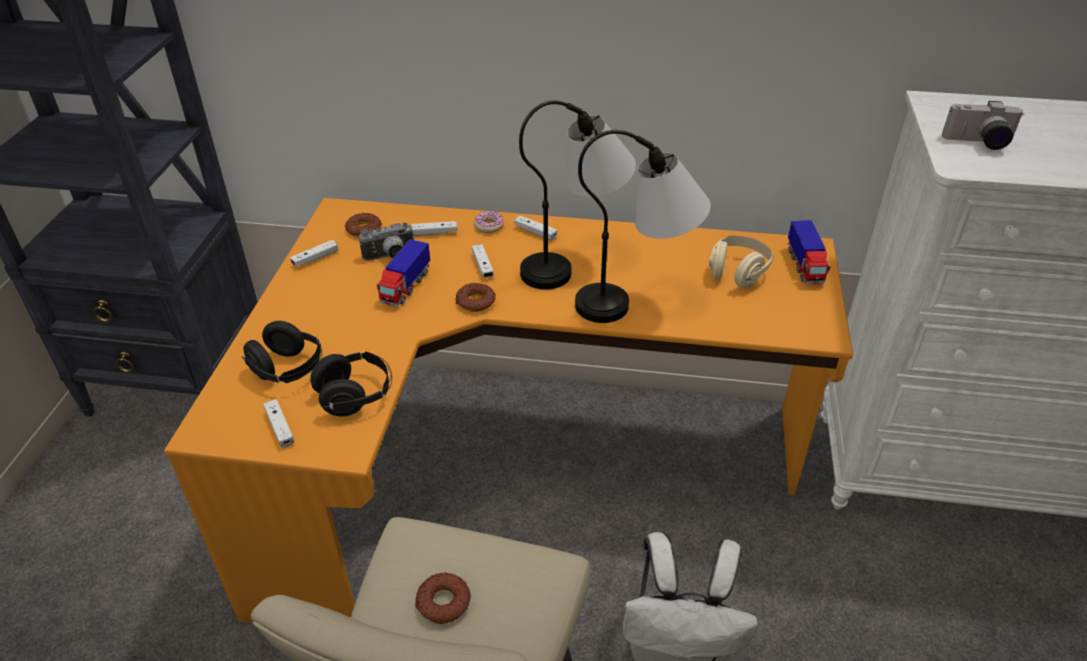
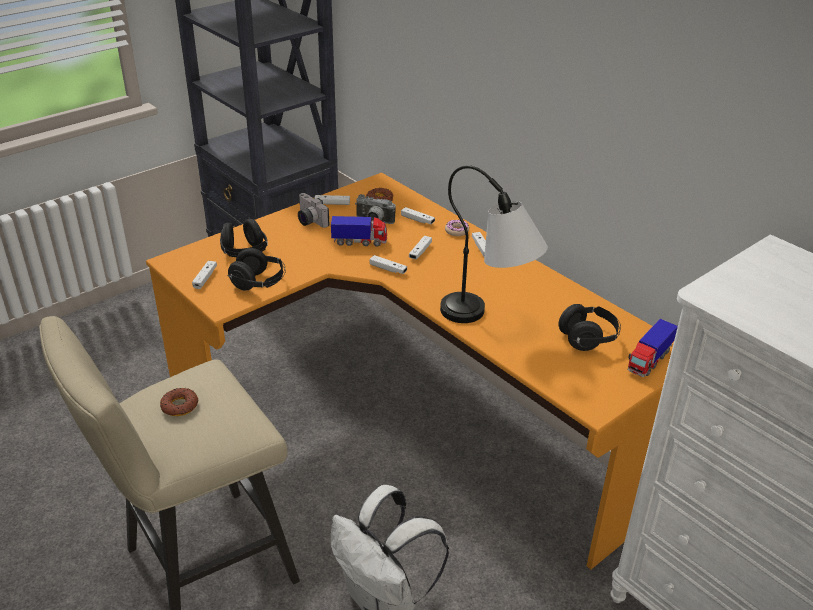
camera: 40 degrees right, 5 degrees down
(405, 287) = (359, 242): toy truck -> toy truck turned 150 degrees counterclockwise
(475, 302) = (388, 269): donut -> white game controller
(577, 263) = (482, 278): table lamp -> none
(737, 273) = (588, 338): beige headphones -> black headphones
(979, 143) = (757, 289): camera -> camera (309, 221)

